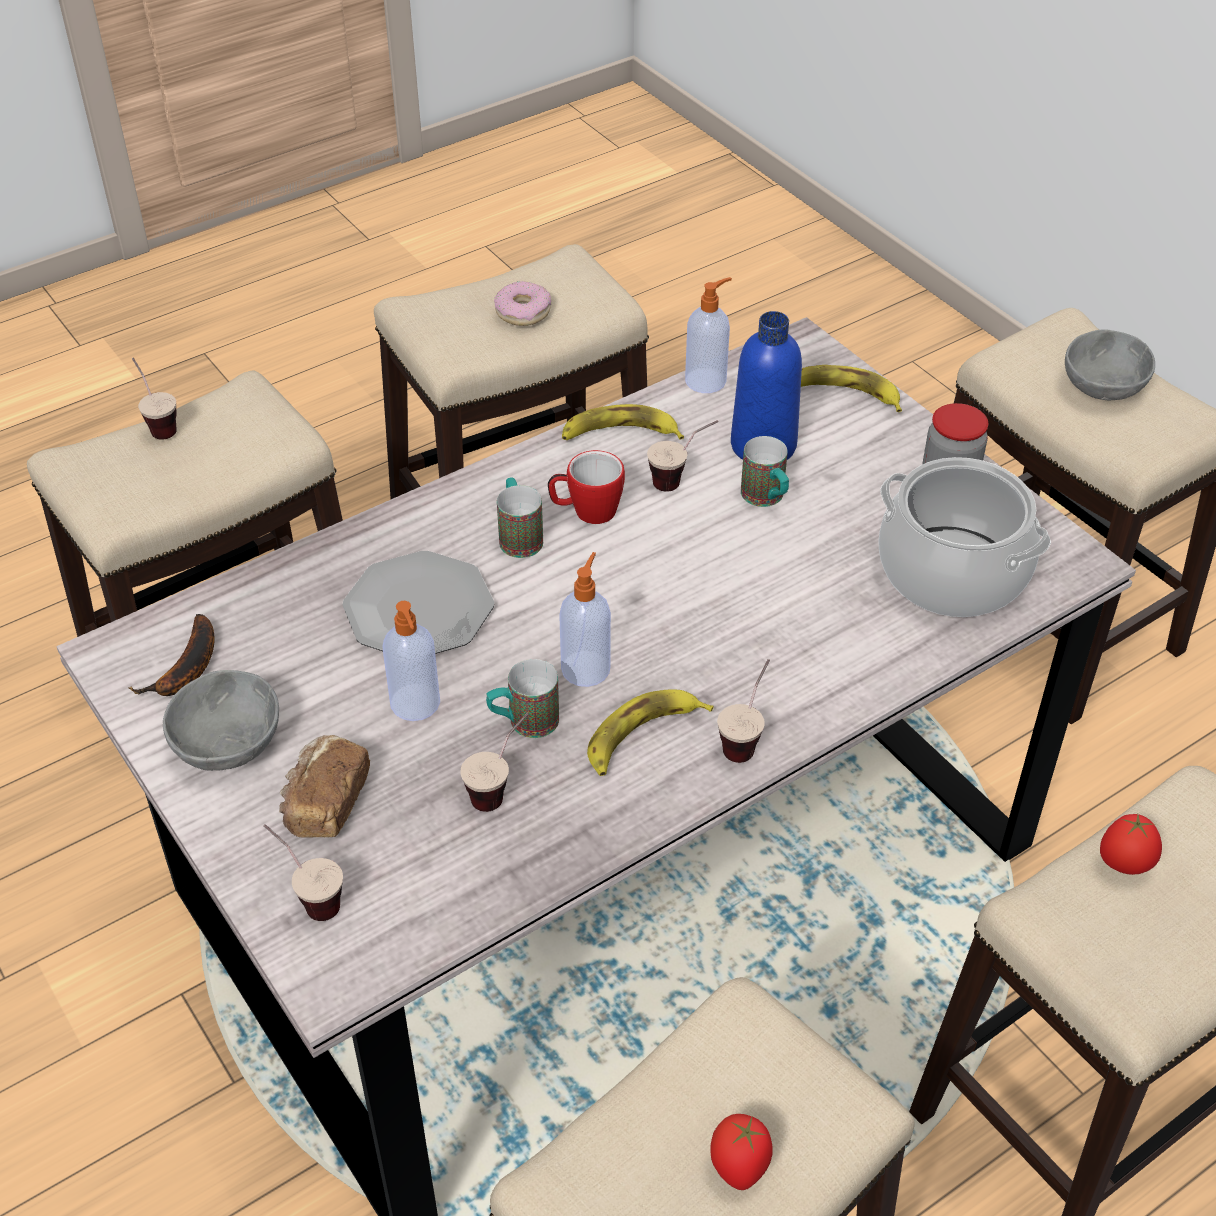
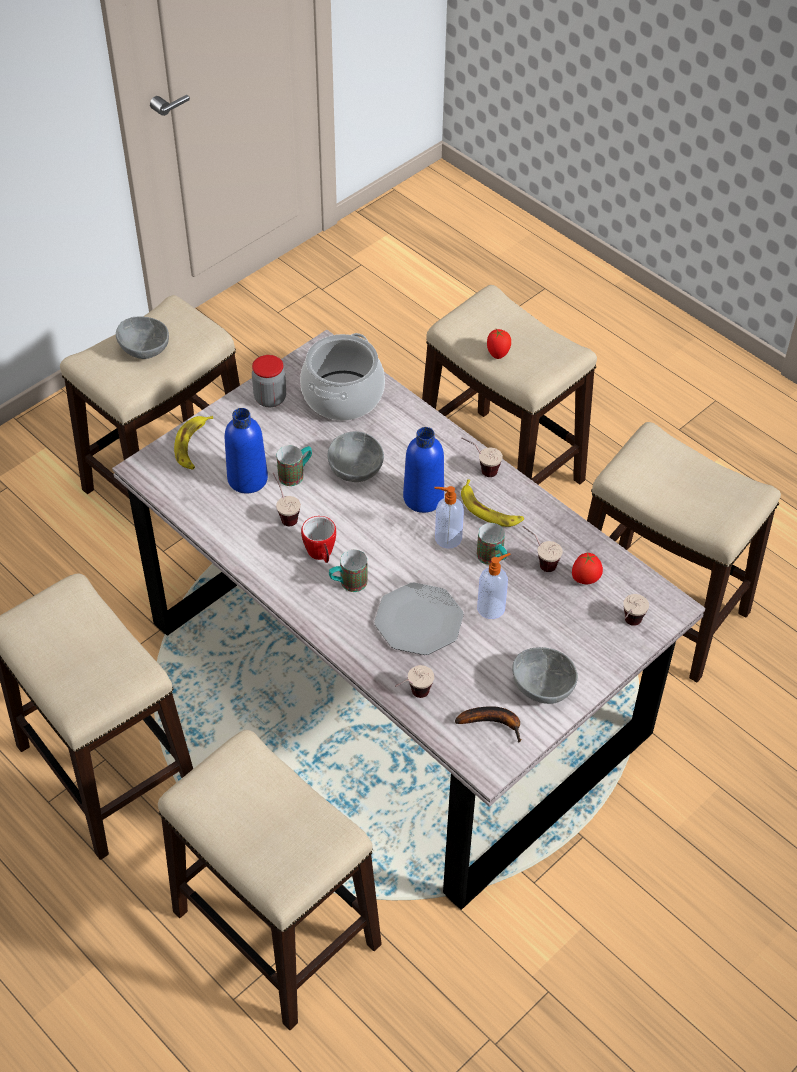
camera: 100 degrees left, 5 degrees up
(158, 424) = (232, 842): cup -> cup (412, 697)
(325, 803) = (569, 633): bread -> none
(523, 311) = (80, 641): donut -> none
(619, 433) = (245, 548): banana -> none
(687, 649) = (423, 498): none -> blue bottle
(707, 380) = (186, 511): soap dispenser -> none
(739, 1167) = (690, 472): tomato -> tomato (585, 580)
(768, 572) = (357, 469): none -> grey bowl

